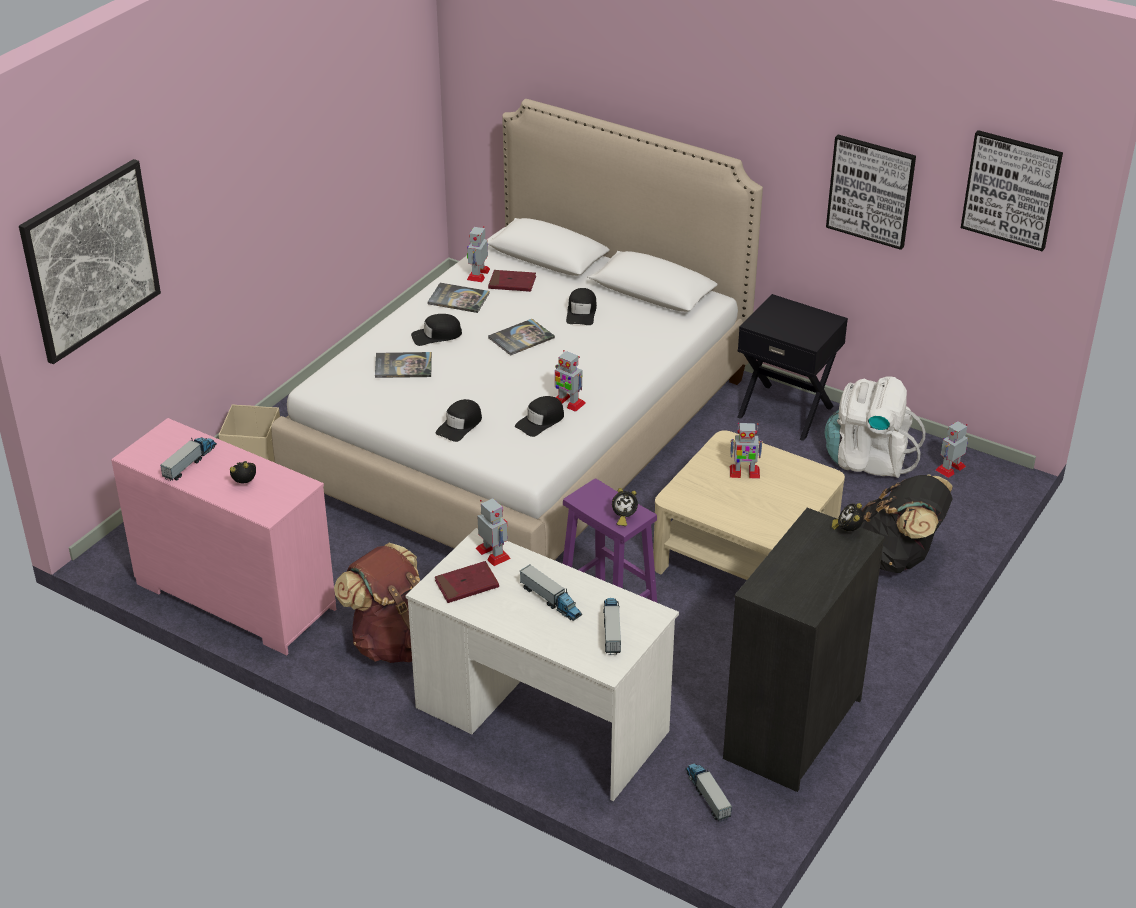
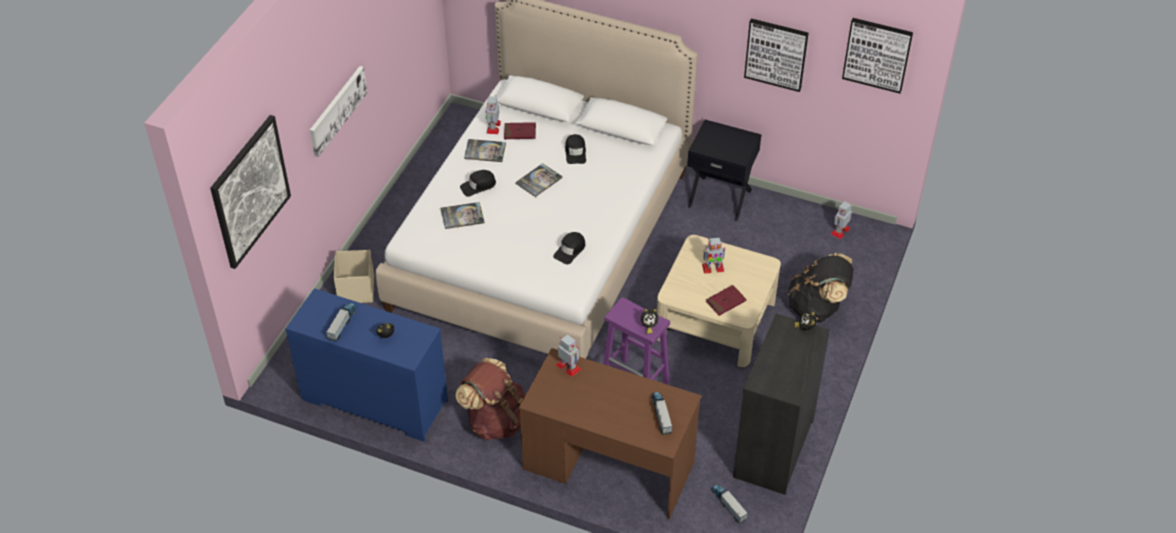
camera: 10 degrees left, 10 degrees up
(234, 597) = (374, 401): pink dresser -> blue dresser
(252, 200) = (337, 110): none -> picture
(460, 425) = (515, 261): black cap -> none
(466, 585) = (557, 394): red book -> red book (725, 302)
(541, 719) = (608, 466): white desk -> brown desk
(551, 601) = (616, 398): toy truck -> none
(568, 402) = (585, 232): toy robot -> none
(868, 460) = (784, 231): white backpack -> none

